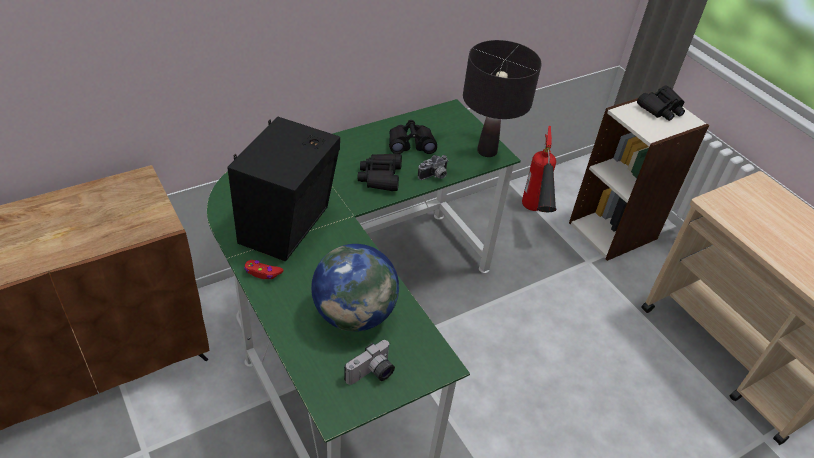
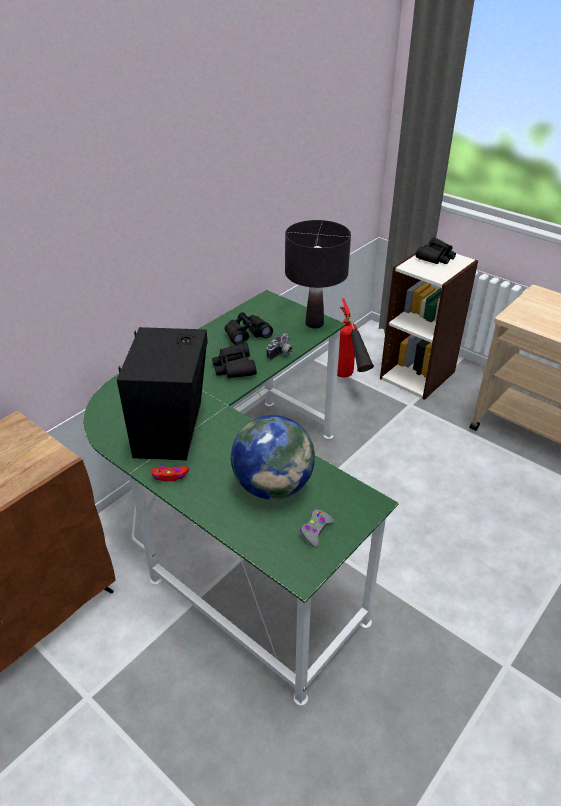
camera: 15 degrees left, 5 degrees down
(372, 374) = (316, 531): camera -> grey game controller

